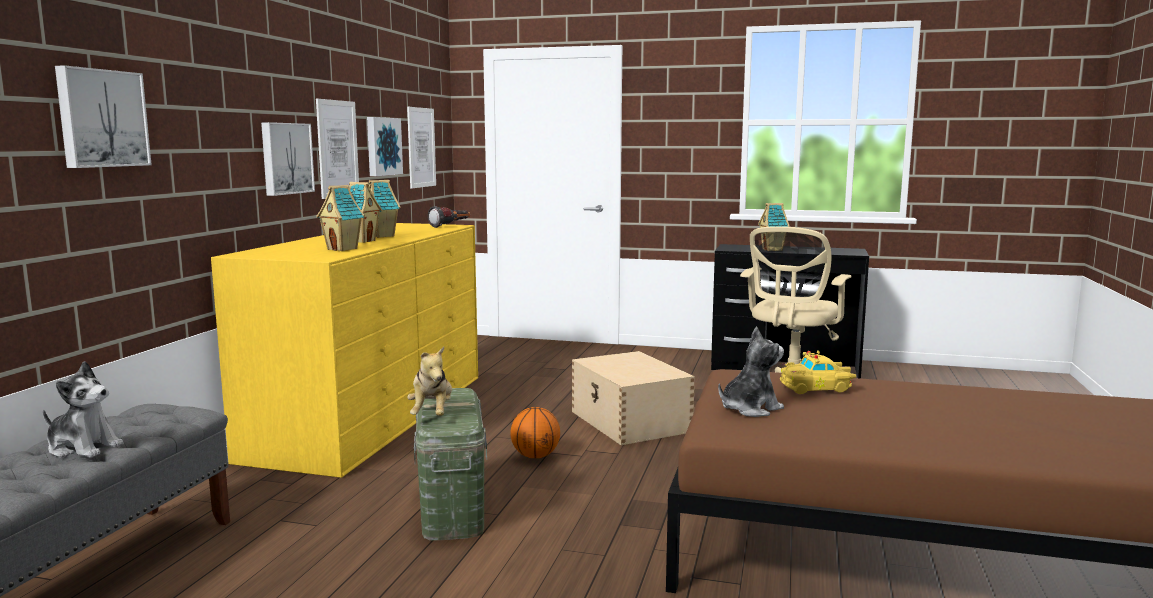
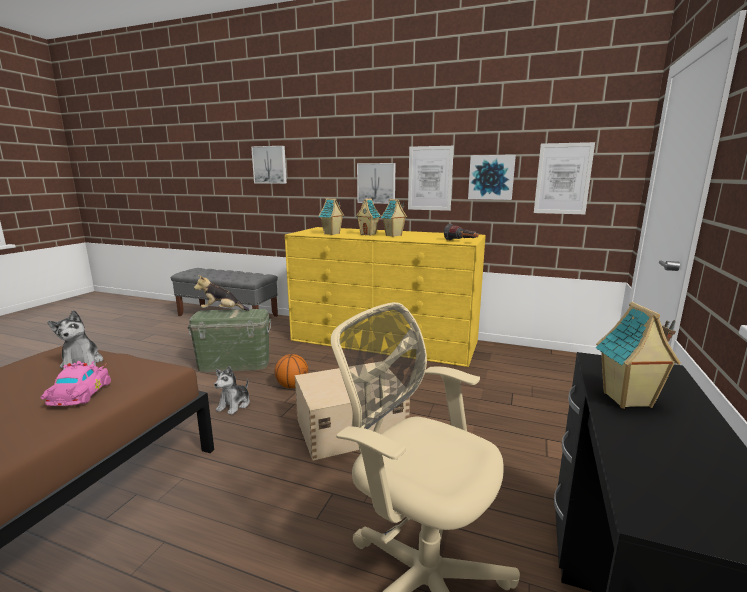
camera: 95 degrees right, 5 degrees up
(83, 447) = (226, 274): plush toy -> plush toy (234, 405)
(817, 388) = (78, 395): yellow toy car -> pink toy car

